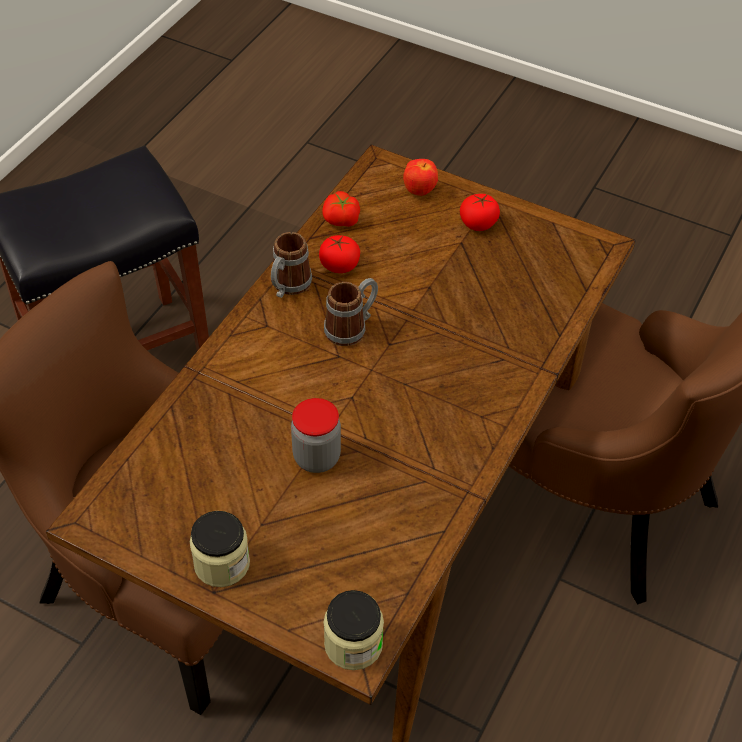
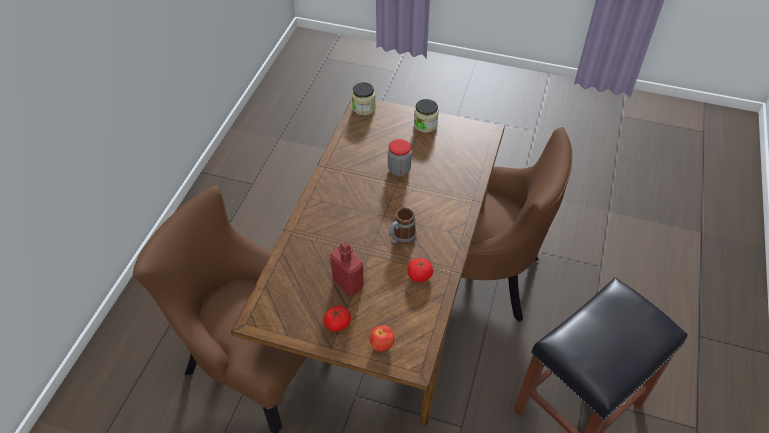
camera: 170 degrees right, 0 degrees up
(288, 287) = (445, 256): mug -> none
(341, 220) = (429, 311): tomato -> none
(454, 272) = (348, 283): none -> red bottle

